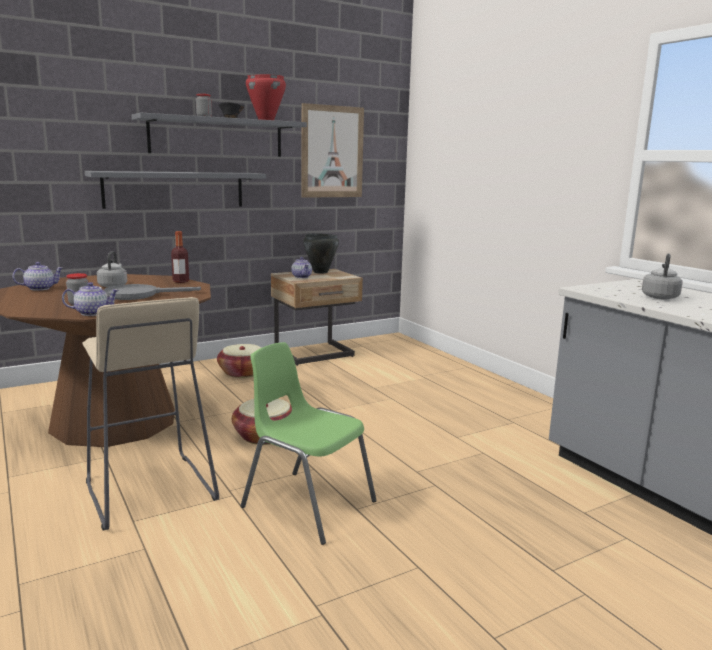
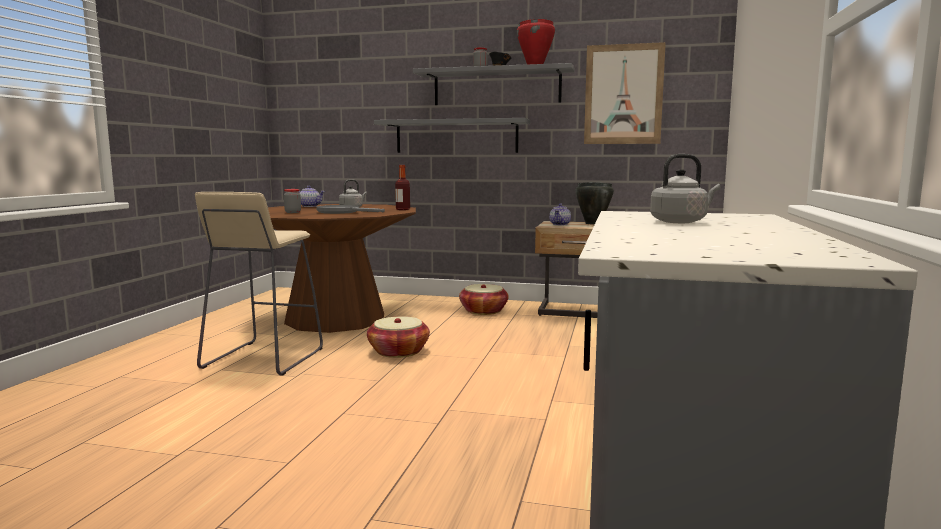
camera: 45 degrees right, 5 degrees down
(93, 313) = (278, 215): teapot -> none
(307, 504) = (321, 397): green chair -> none

